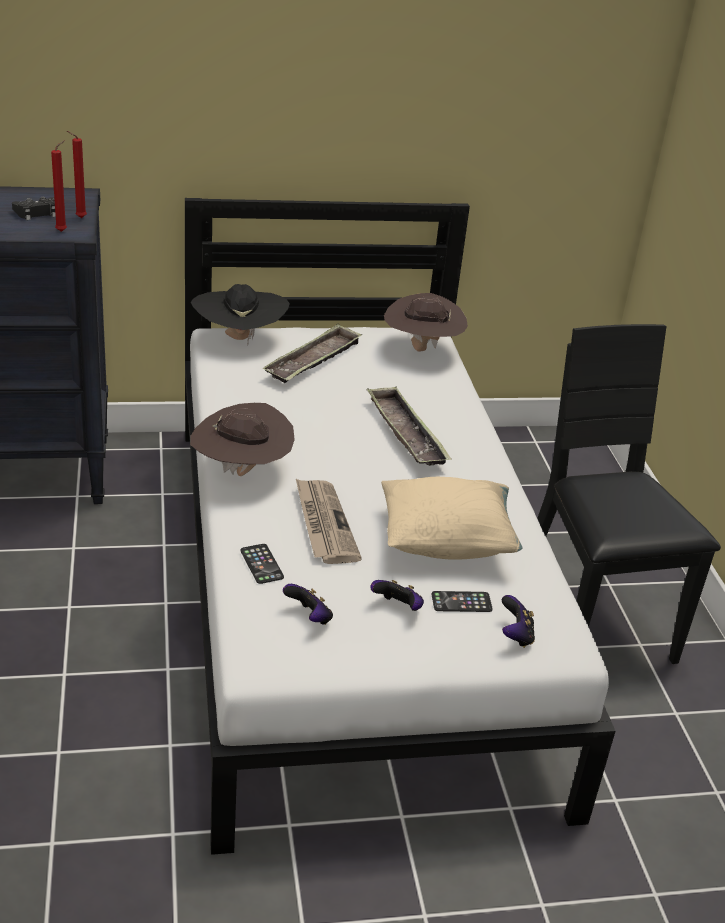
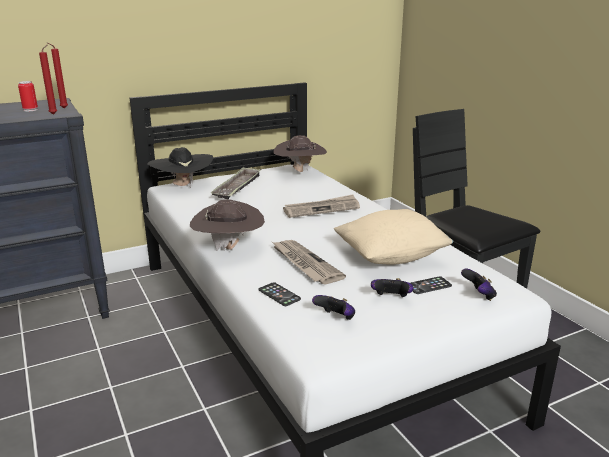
camera: 15 degrees left, 10 degrees down
(37, 213) = (30, 110): black game controller -> can
(406, 433) = (322, 209): tray -> newspaper

